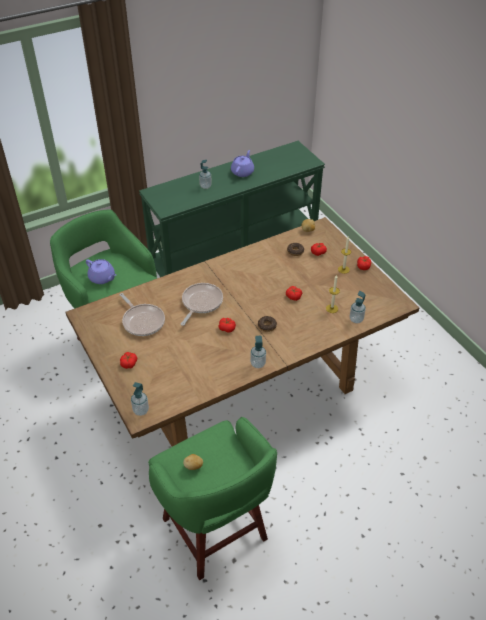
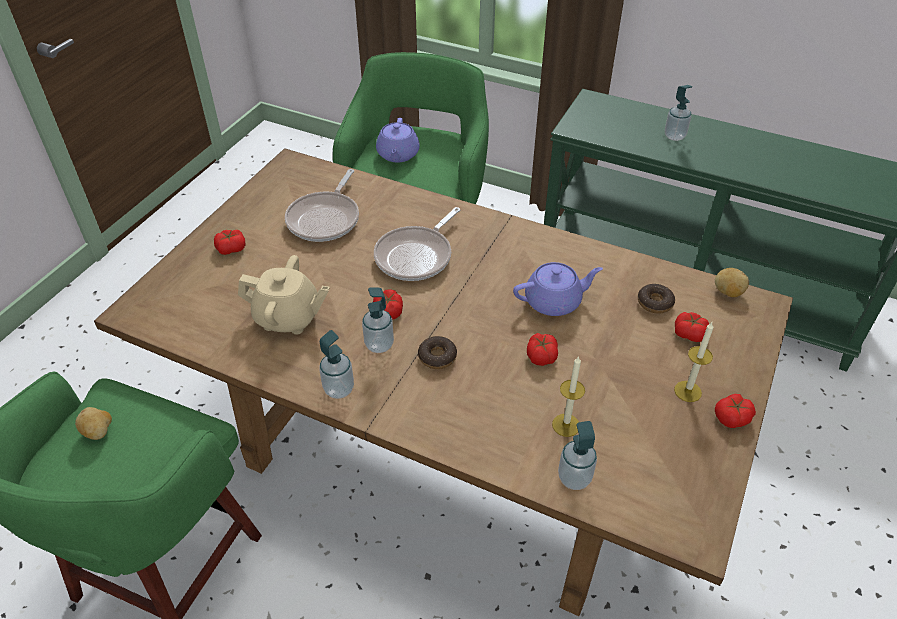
camera: 55 degrees right, 0 degrees up
(141, 410) = (146, 306): soap dispenser -> soap dispenser (379, 344)
(199, 362) = (288, 318): none -> beige teapot
(201, 303) = (416, 256): frying pan -> frying pan turned 135 degrees clockwise
(242, 172) = (761, 153): purple teapot -> purple teapot (554, 301)

